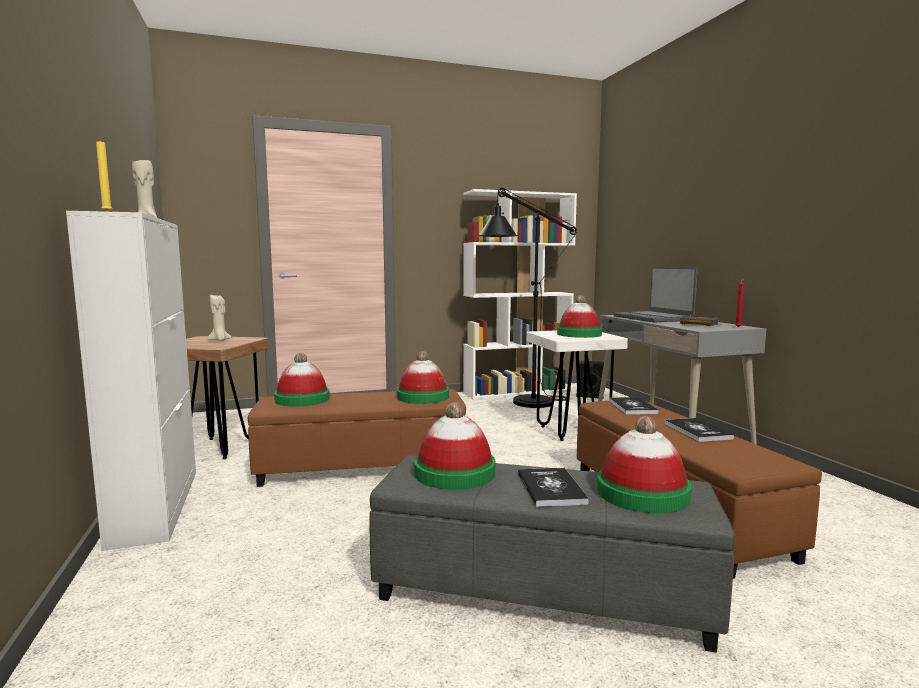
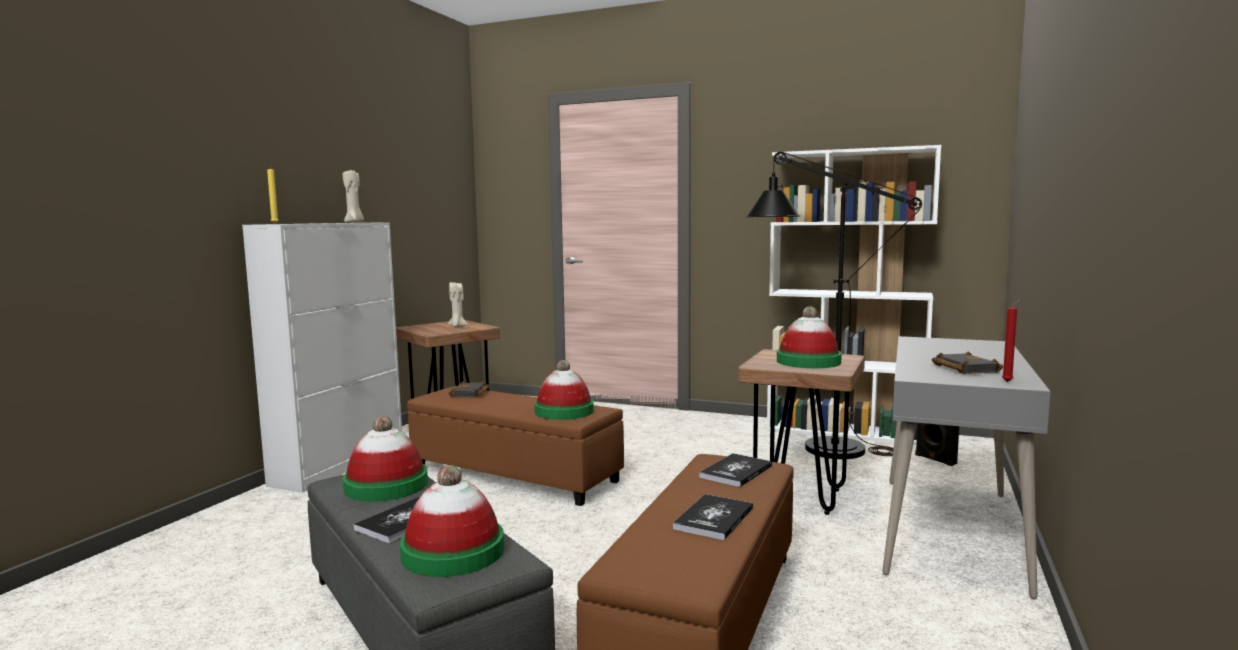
camera: 40 degrees right, 0 degrees up
(302, 399) = (470, 394): hat -> black book
(571, 431) = (799, 496): white stool -> brown stool
(653, 318) = (948, 350): laptop -> none

